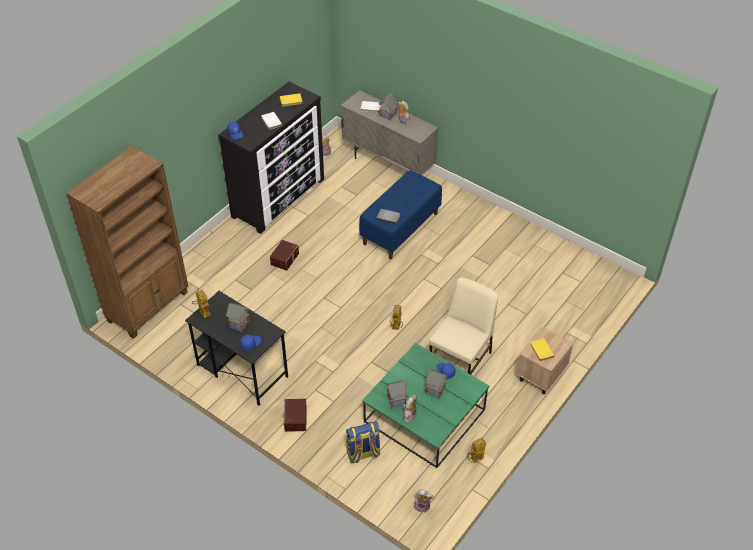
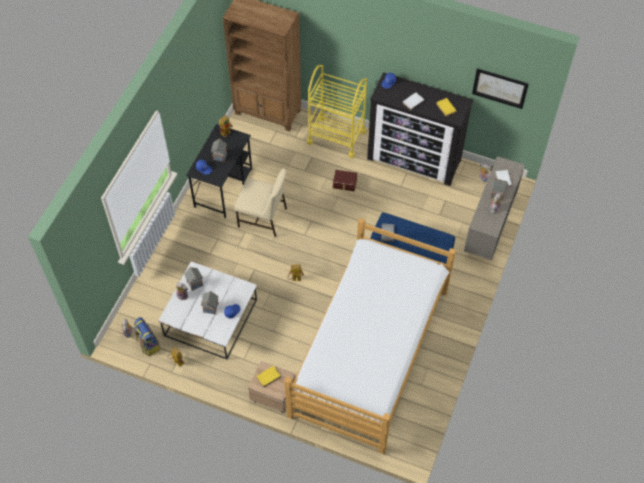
camera: 75 degrees right, 10 degrees up
(217, 252) = (336, 137): none -> yellow cart
(294, 419) = (187, 233): brown storage box -> none
(301, 45) = (500, 88): none -> picture
(363, 453) = (166, 284): backpack -> backpack (148, 344)
(424, 416) = (210, 318): green coffee table -> white coffee table
(461, 359) = (274, 332): beige chair -> beige chair (263, 218)
(505, 284) = (369, 352): none -> bed

